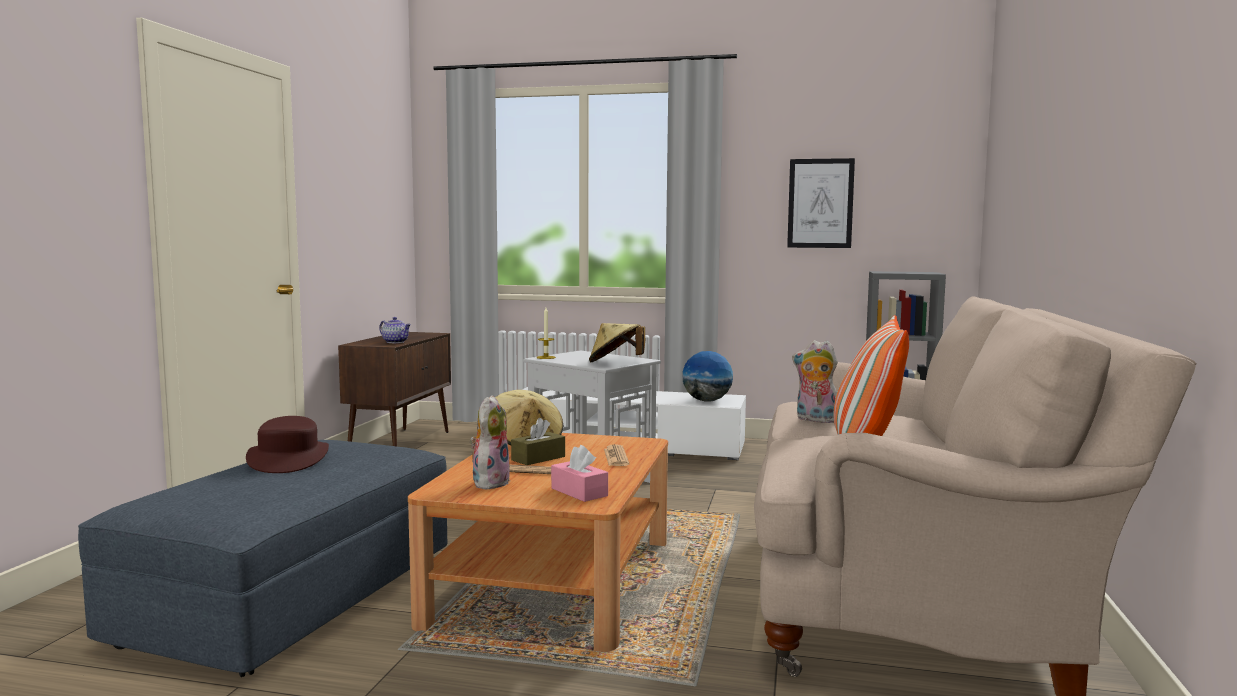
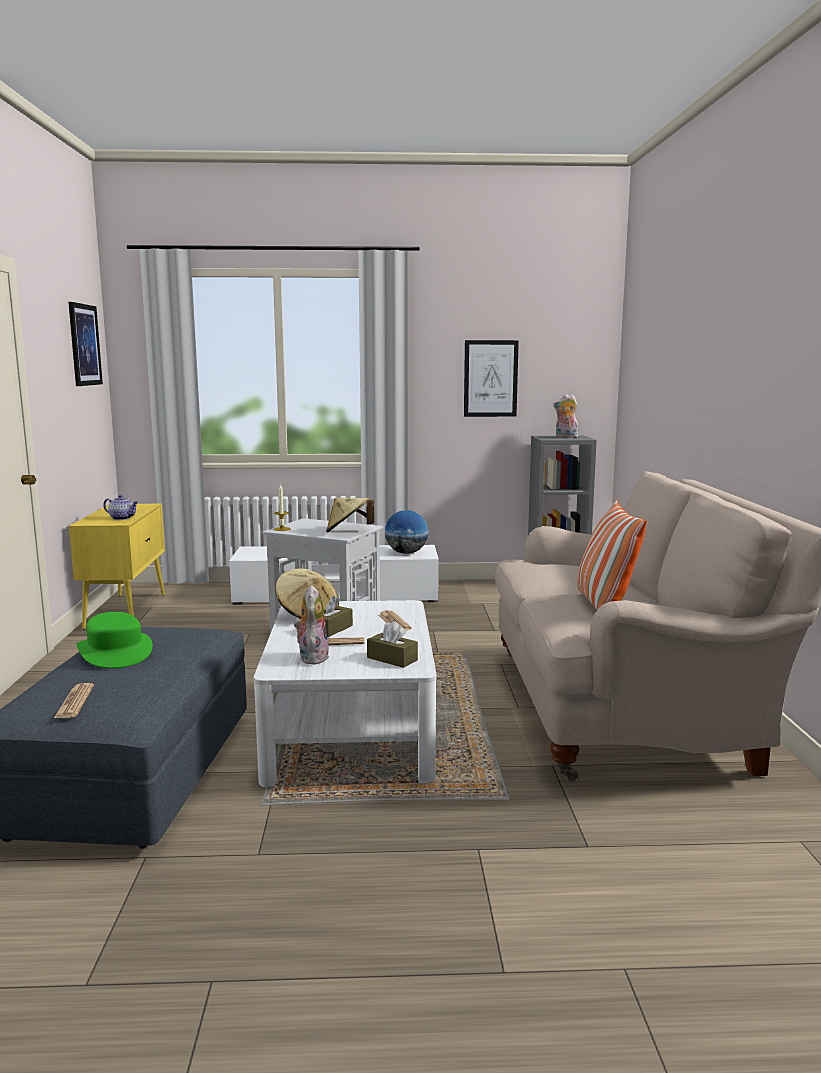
camera: 15 degrees left, 5 degrees up
(198, 499) = (74, 702): none -> newspaper
(288, 459) = (115, 652): brown hat -> green hat
(380, 165) = (84, 345): none -> picture
(401, 443) = (126, 611): brown cabinet -> yellow cabinet
(554, 581) = (351, 728): brown coffee table -> white coffee table
(579, 492) = (392, 659): pink tissue box -> brown tissue box
(815, 420) = (548, 580): plush toy -> plush toy (565, 437)

